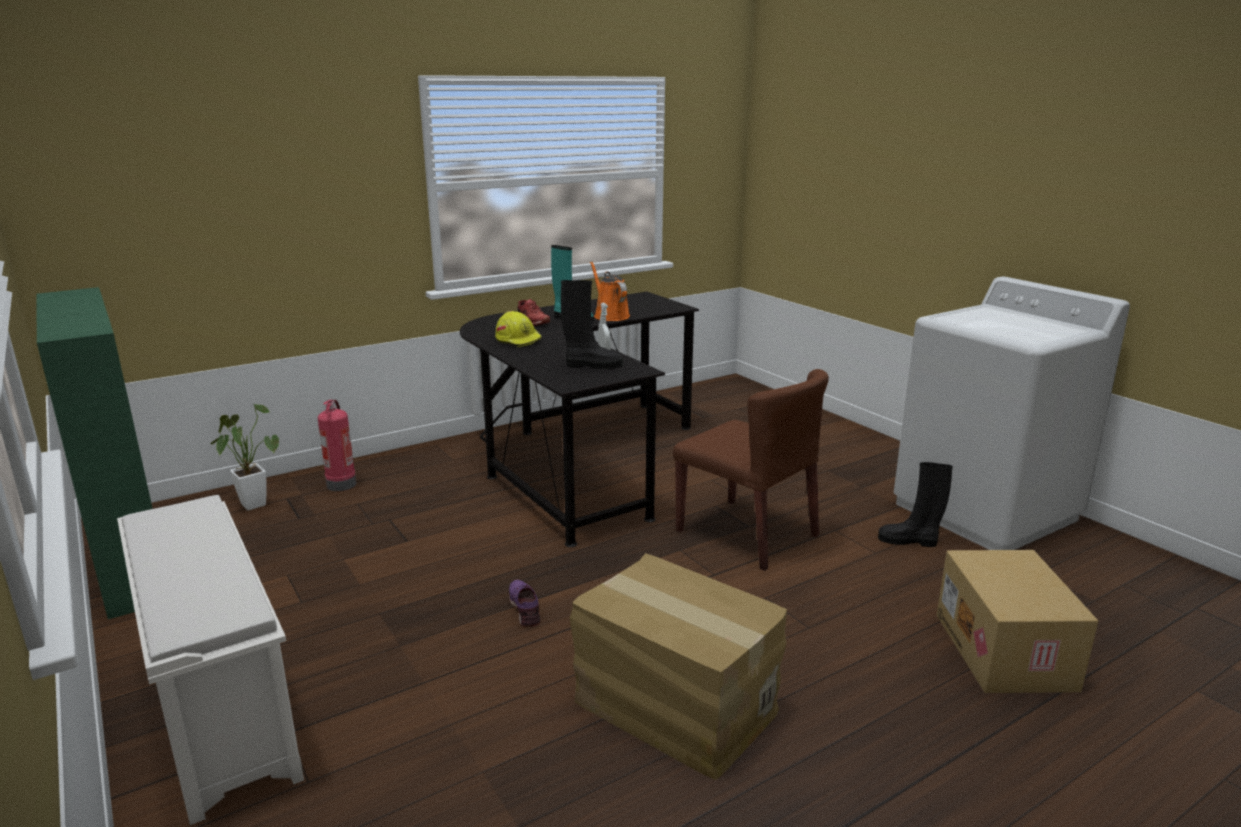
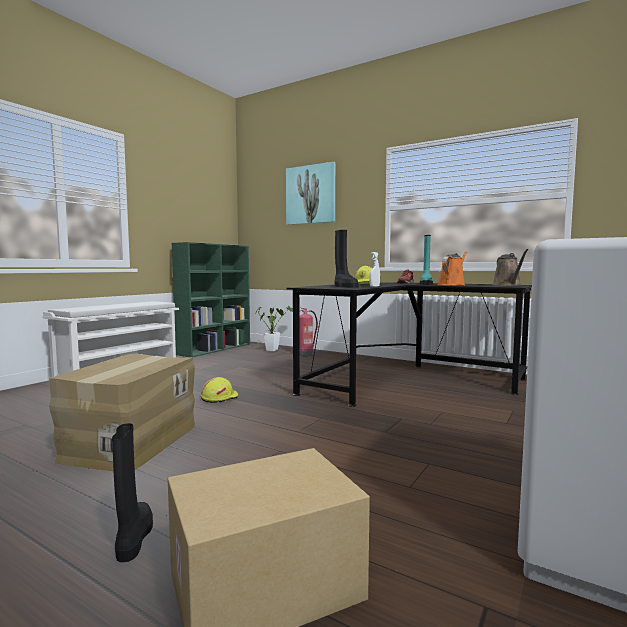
camera: 65 degrees right, 15 degrees down
(253, 154) = (310, 194): none -> picture
(525, 608) = (219, 398): purple shoe -> yellow hard hat
(647, 301) = (508, 285): none -> brown watering can
(747, 533) = (372, 433): brown chair -> none
(909, 541) = (463, 503): black boot -> black boot (133, 538)

